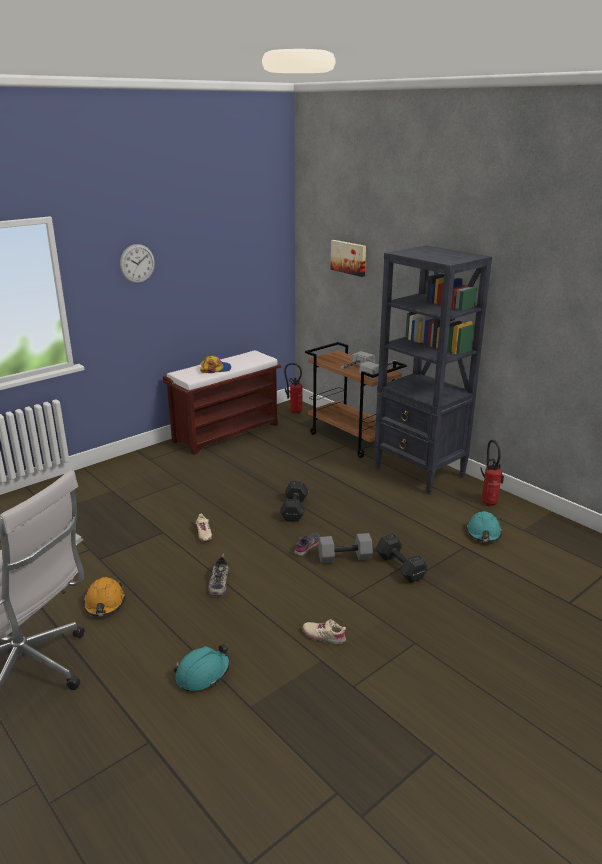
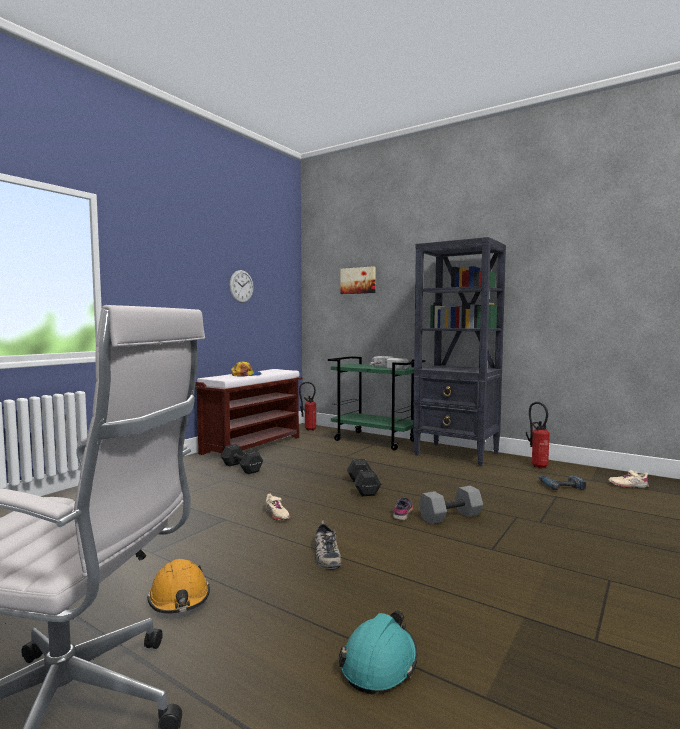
camera: 15 degrees left, 20 degrees down
(137, 263) = (175, 264): wall clock -> wall clock (241, 286)
(324, 636) = (500, 589): beige shoe -> beige shoe (628, 485)
(352, 439) = (376, 441): brown cart -> green cart
(400, 568) = (516, 518): black dumbbell -> black dumbbell (242, 468)
(483, 533) = (561, 485): turquoise hard hat -> power drill

